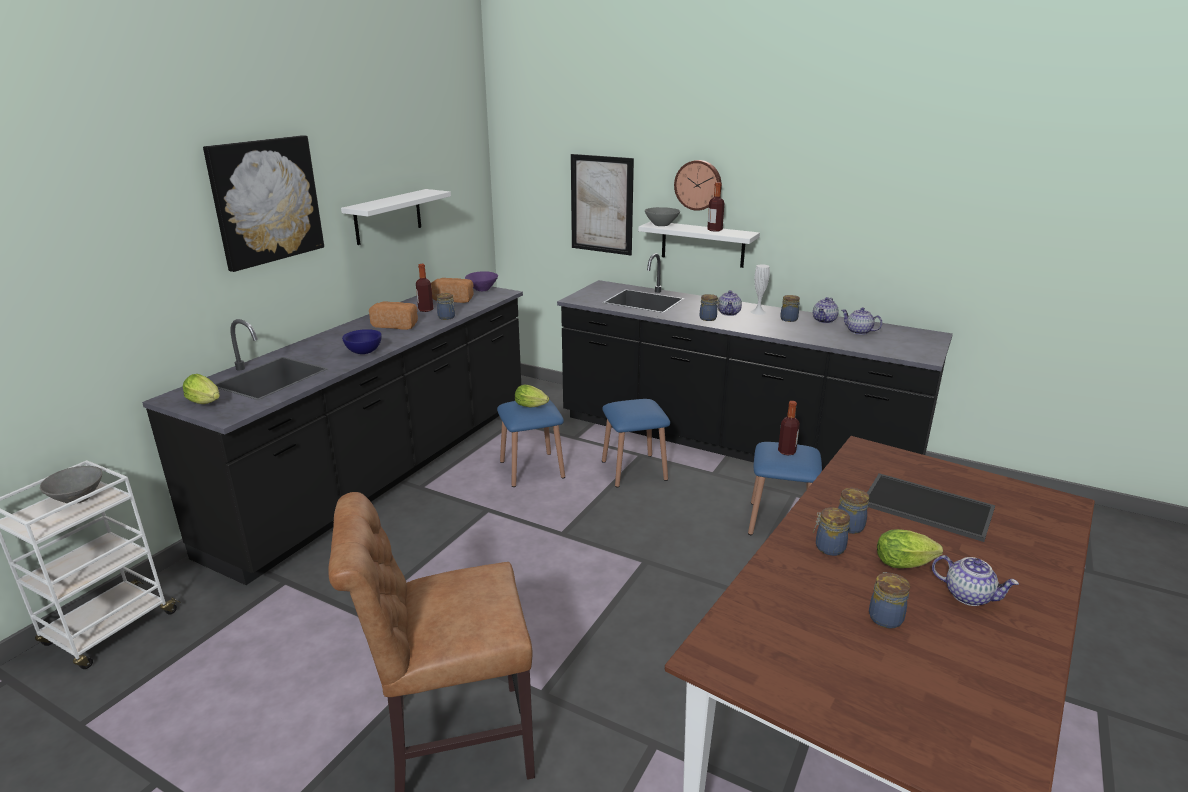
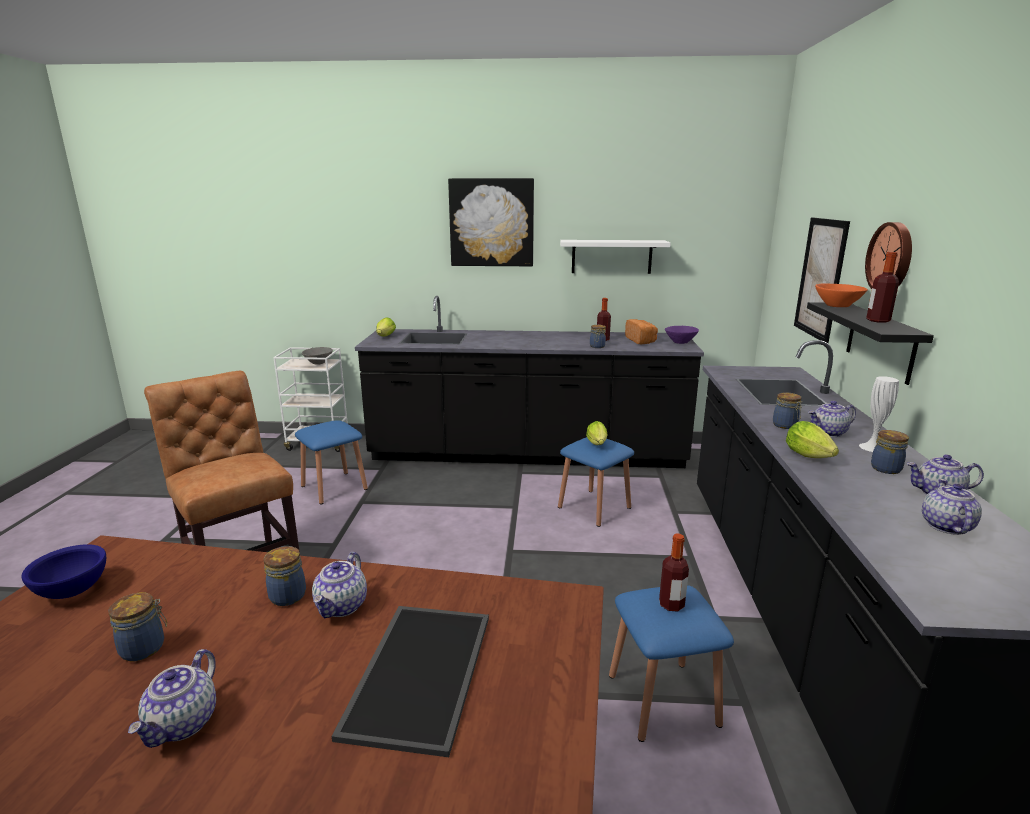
camera: 65 degrees right, 5 degrees down
(363, 352) = (496, 344): blue bowl -> blue bowl (72, 591)
(396, 325) = (559, 340): bread -> none
(634, 470) = (655, 560): blue stool -> blue stool (334, 487)
(662, 225) = (837, 306): grey bowl -> orange bowl
(702, 244) = (880, 342): white shelf -> black shelf
(850, 526) = (342, 606): jar -> teapot
(906, 564) = (259, 659): lettuce -> lettuce (811, 457)

